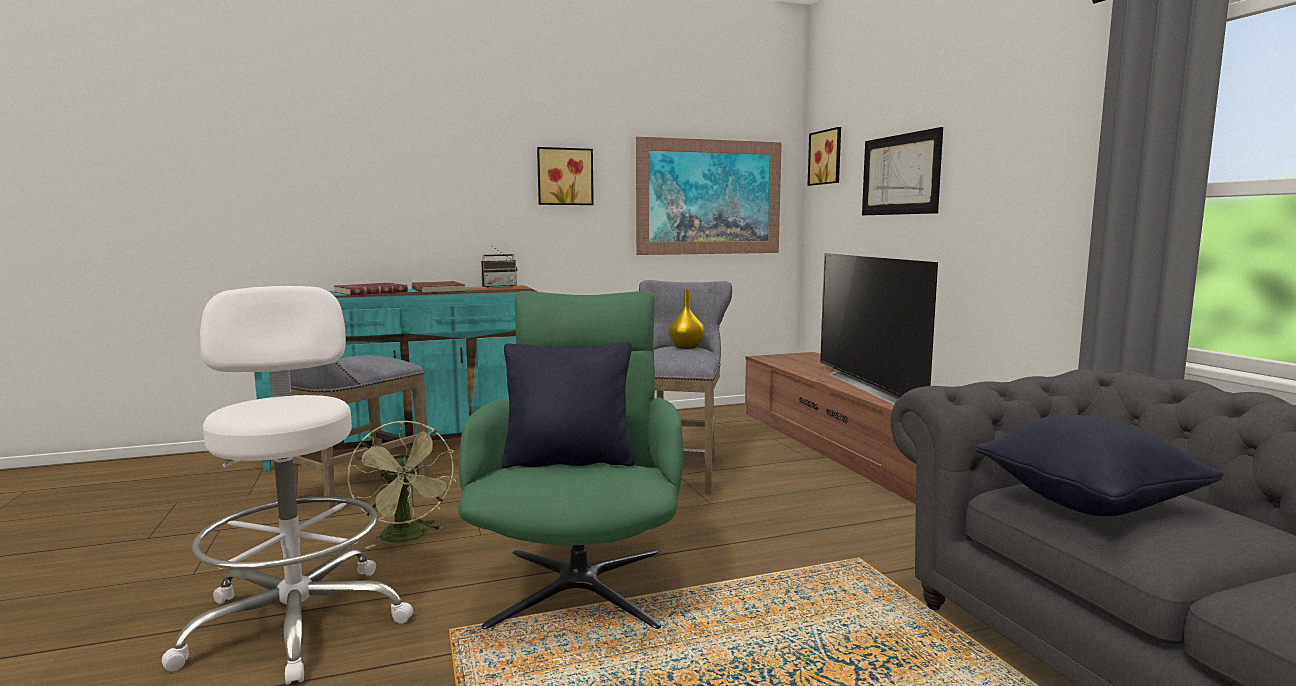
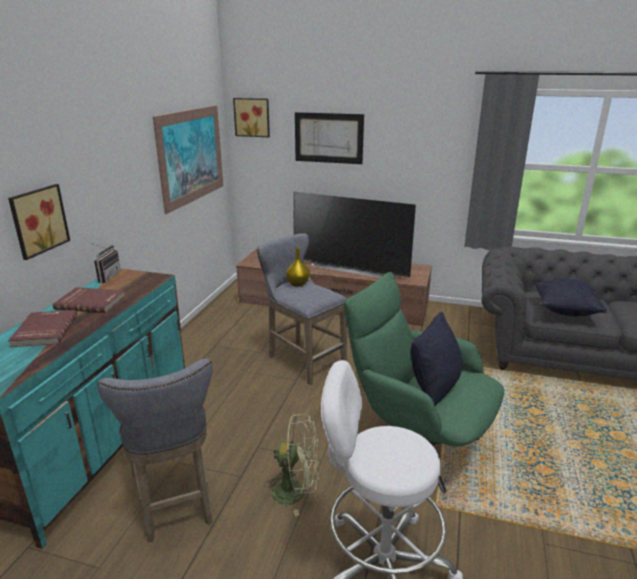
camera: 55 degrees left, 15 degrees up
(564, 176) = (119, 162): picture -> picture (37, 220)

